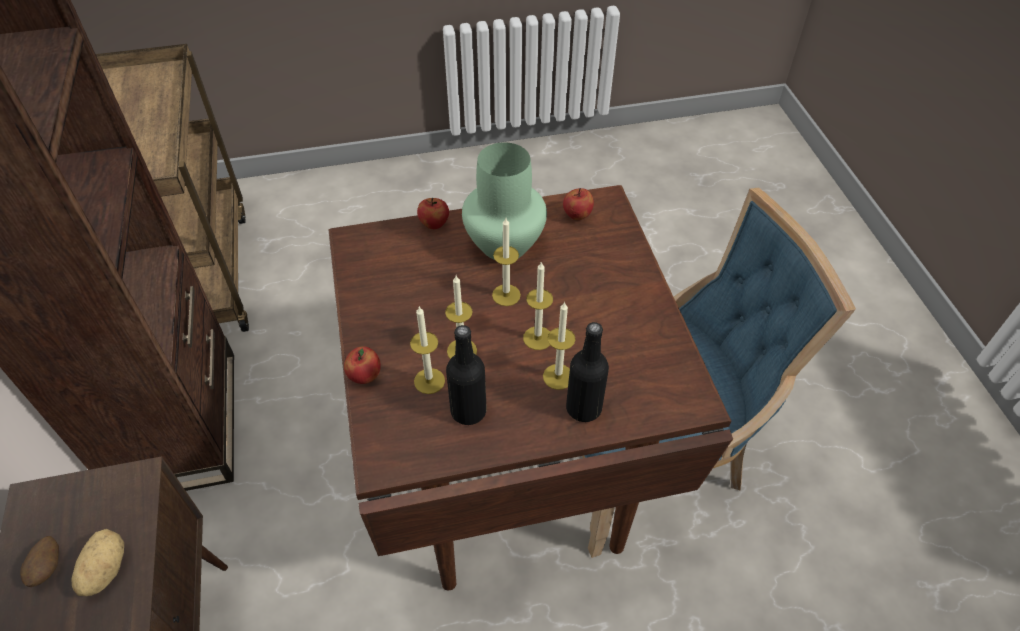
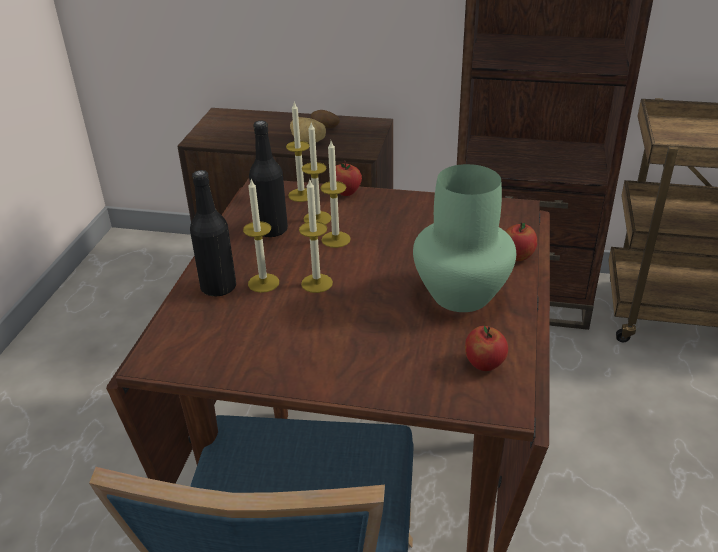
camera: 115 degrees right, 15 degrees down
(506, 295) = (385, 278): candle -> candle (301, 195)

